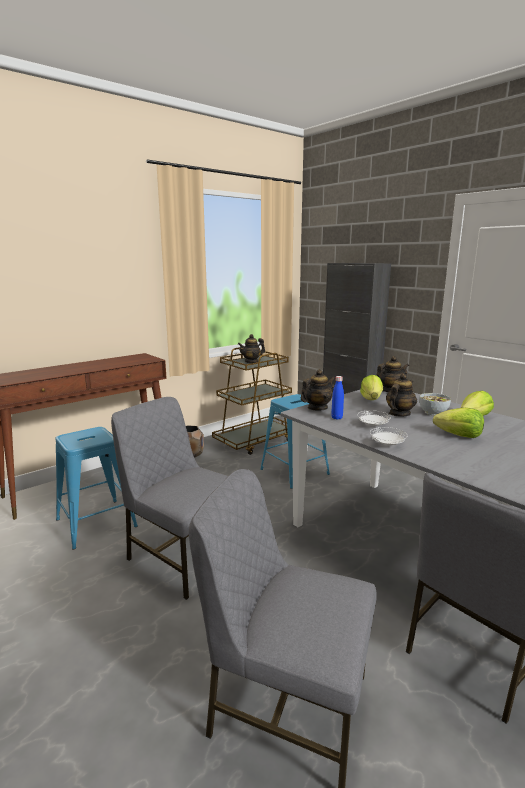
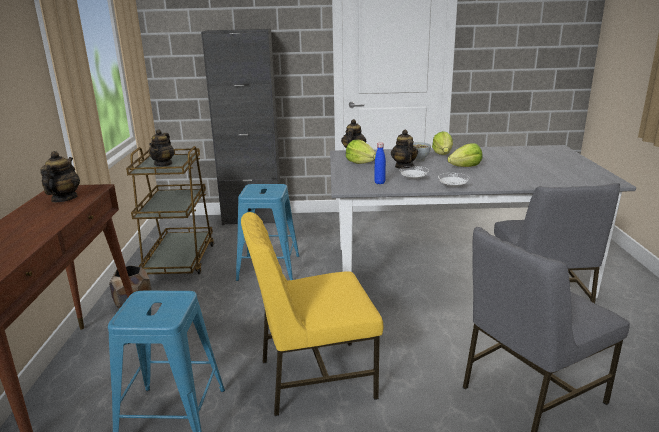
camera: 50 degrees left, 5 degrees up
(183, 556) = (314, 377): grey chair -> yellow chair
(317, 408) = (347, 181): teapot -> teapot (64, 199)

